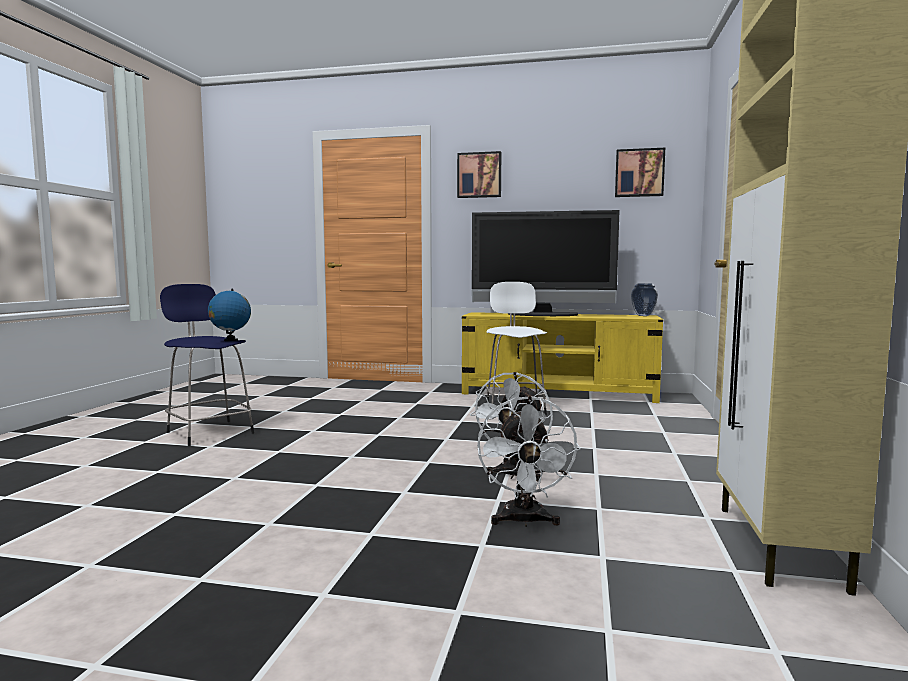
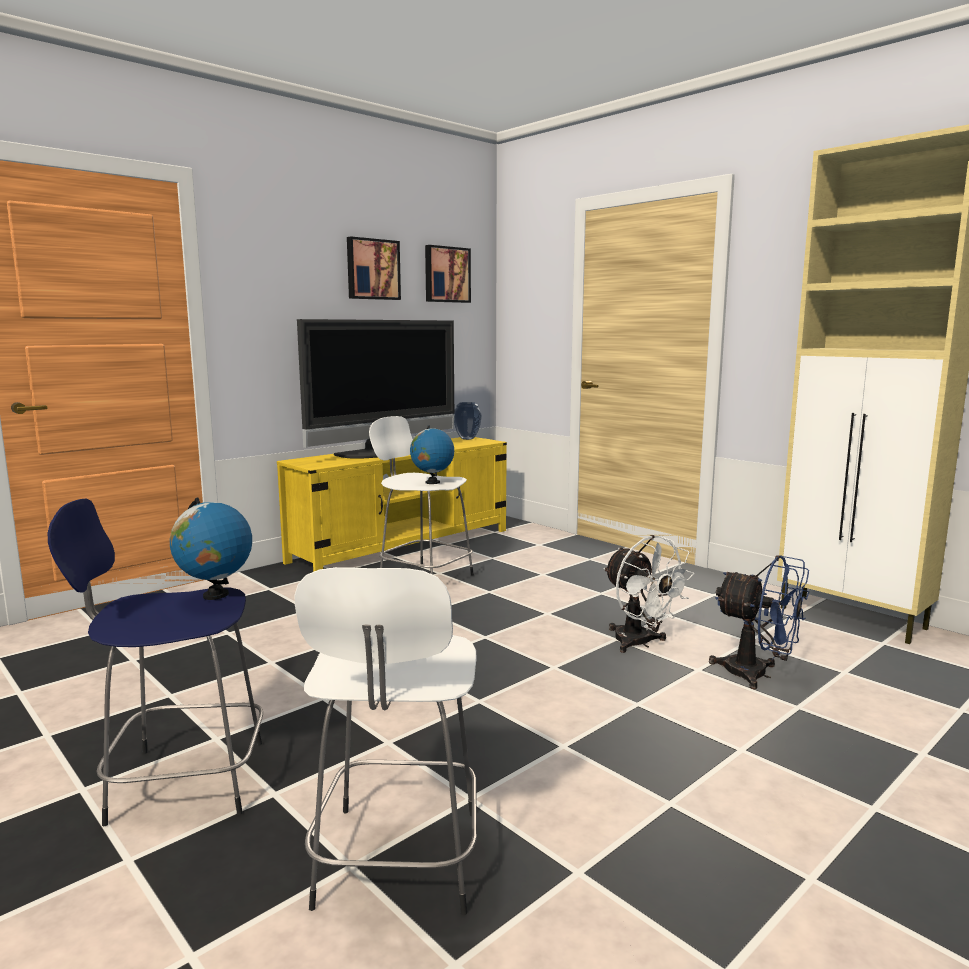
camera: 55 degrees left, 5 degrees up
(163, 478) = (397, 863): none -> white stool
(479, 175) = (272, 259): picture -> picture (372, 269)
(515, 331) = (432, 482): none -> globe
(524, 521) = (757, 675): white fan -> blue fan

